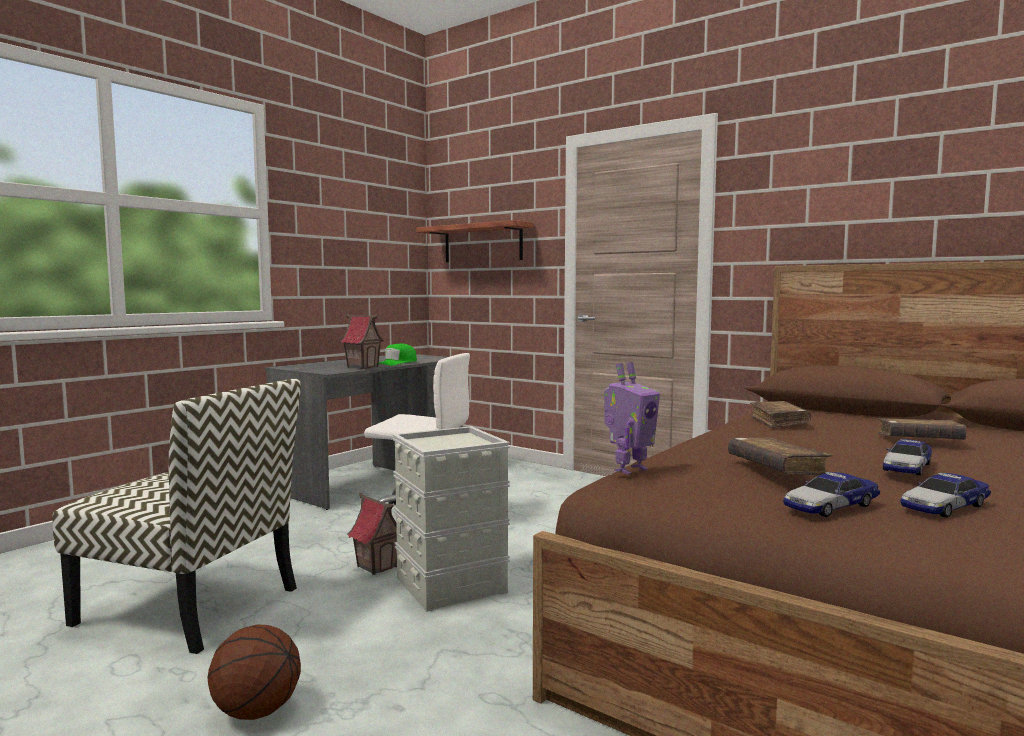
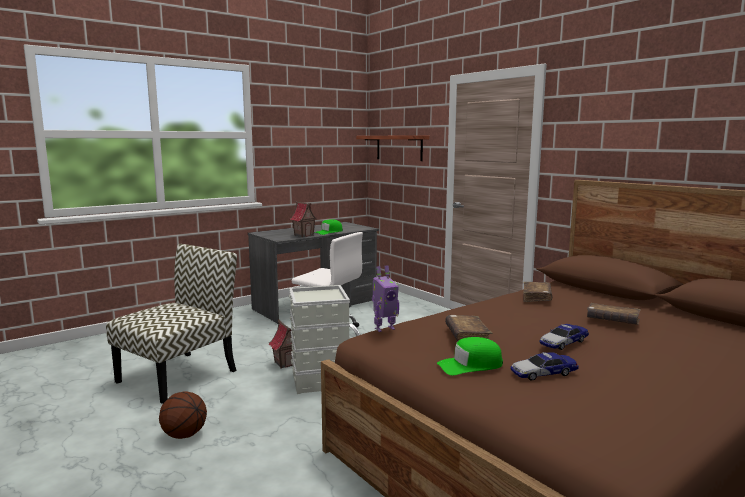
camera: 15 degrees right, 5 degrees up
(192, 606) = (178, 375): chair -> chair turned 90 degrees counterclockwise
(831, 506) = (470, 365): toy car -> green cap

